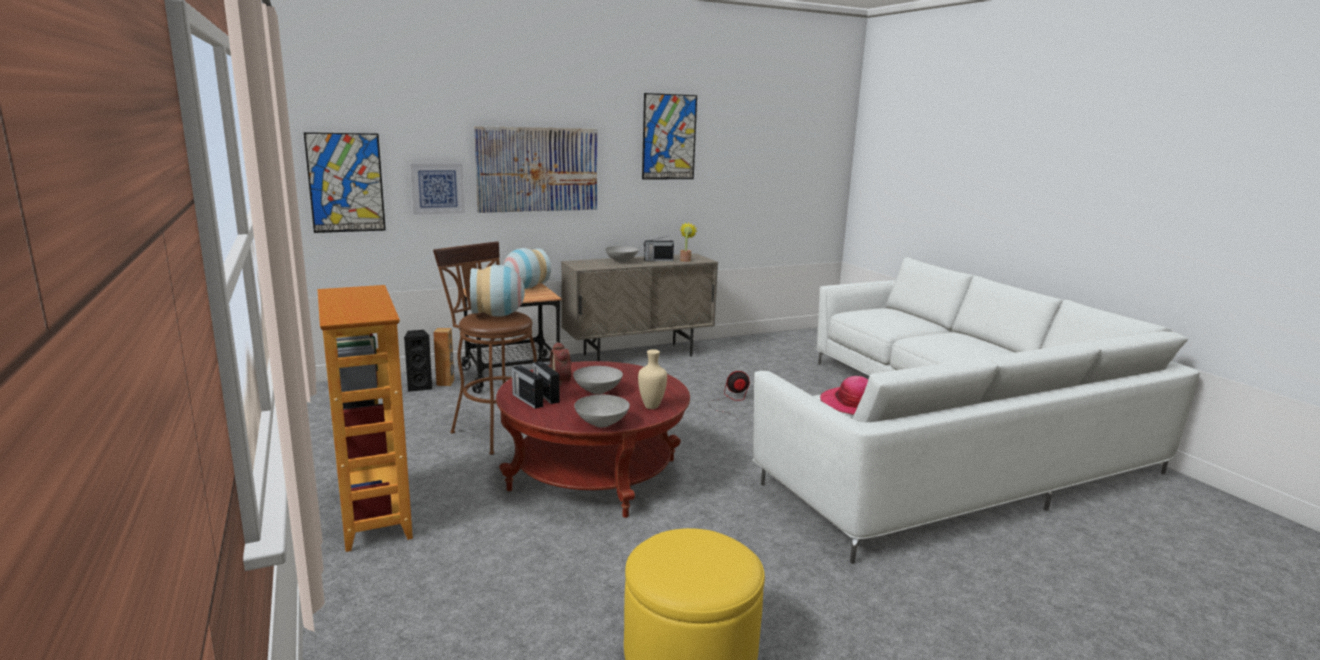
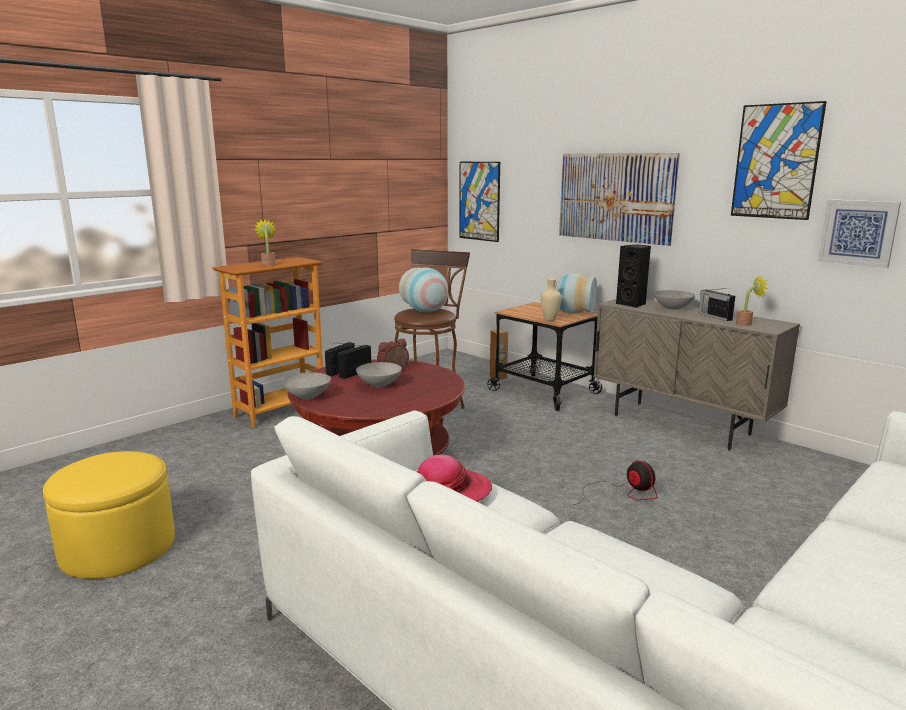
camera: 70 degrees right, 0 degrees up
(364, 303) = (268, 265): none -> potted plant
(420, 387) = (481, 373): black speaker -> black speaker (632, 304)
(437, 188) = (534, 210): picture -> picture (858, 232)
(652, 407) = (357, 406): beige vase -> beige vase (549, 320)

